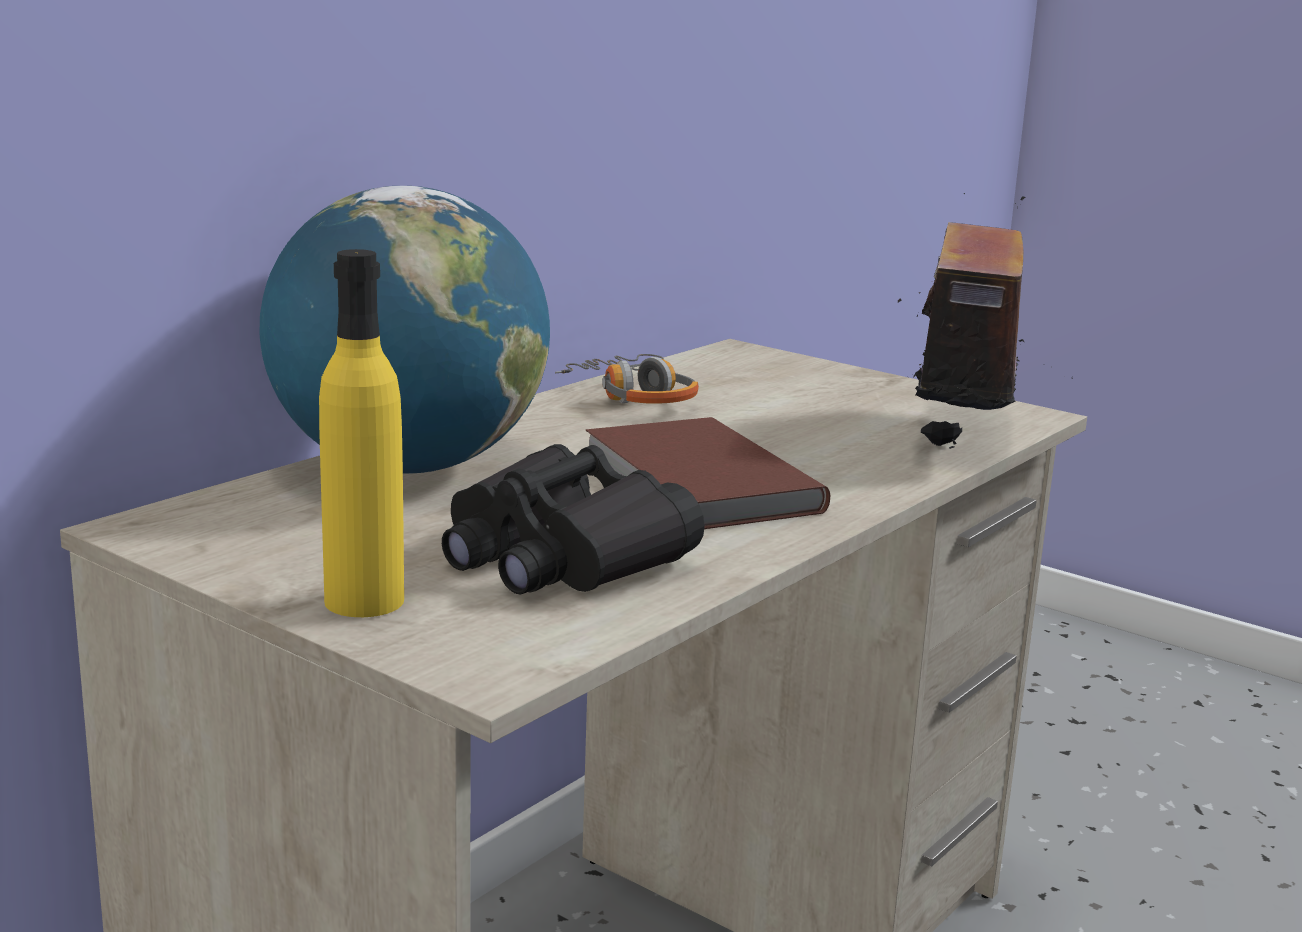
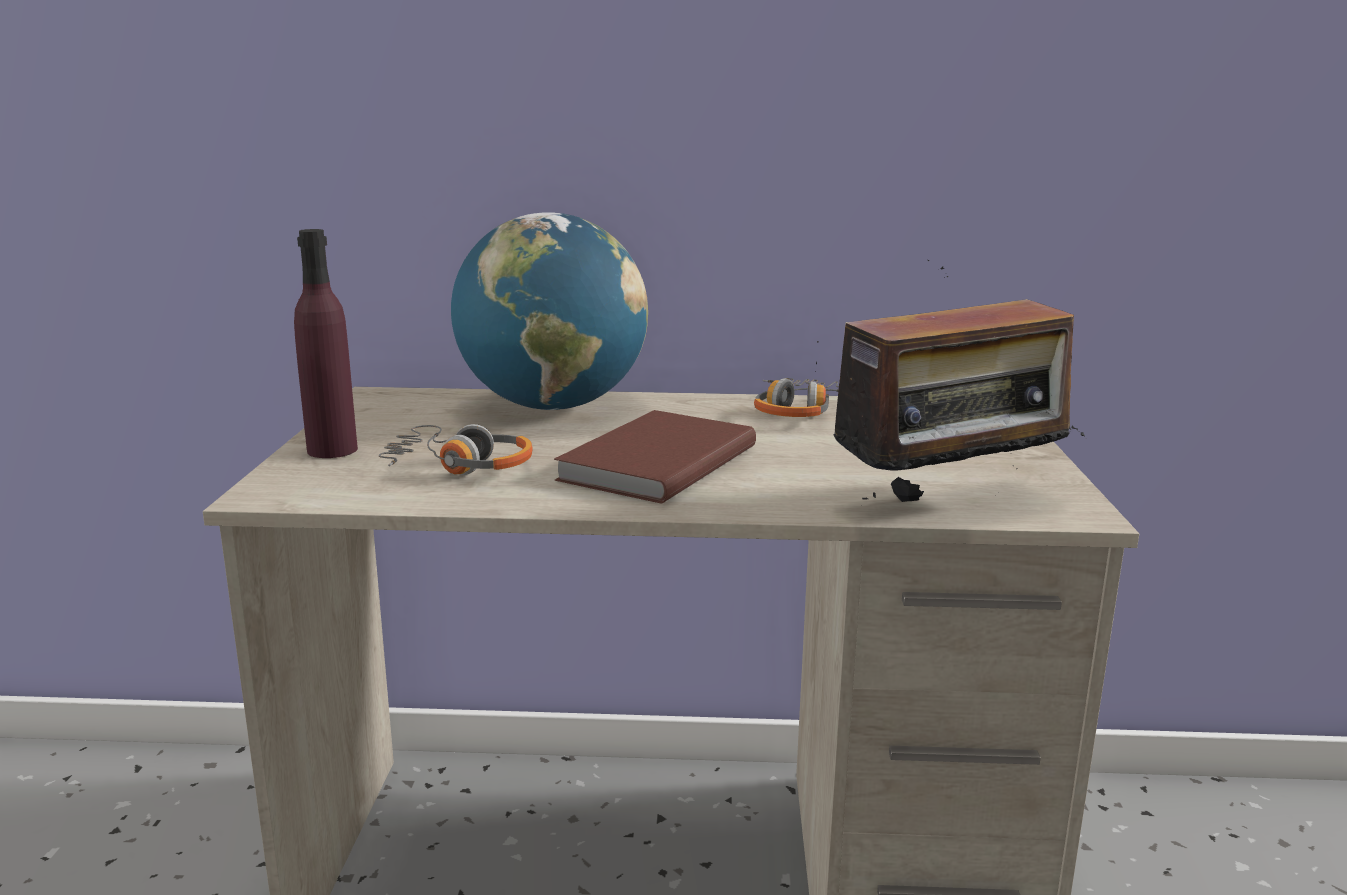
camera: 55 degrees right, 0 degrees up
(364, 601) = (332, 450): yellow bottle -> purple bottle
(559, 557) = (459, 466): black binoculars -> headphones

